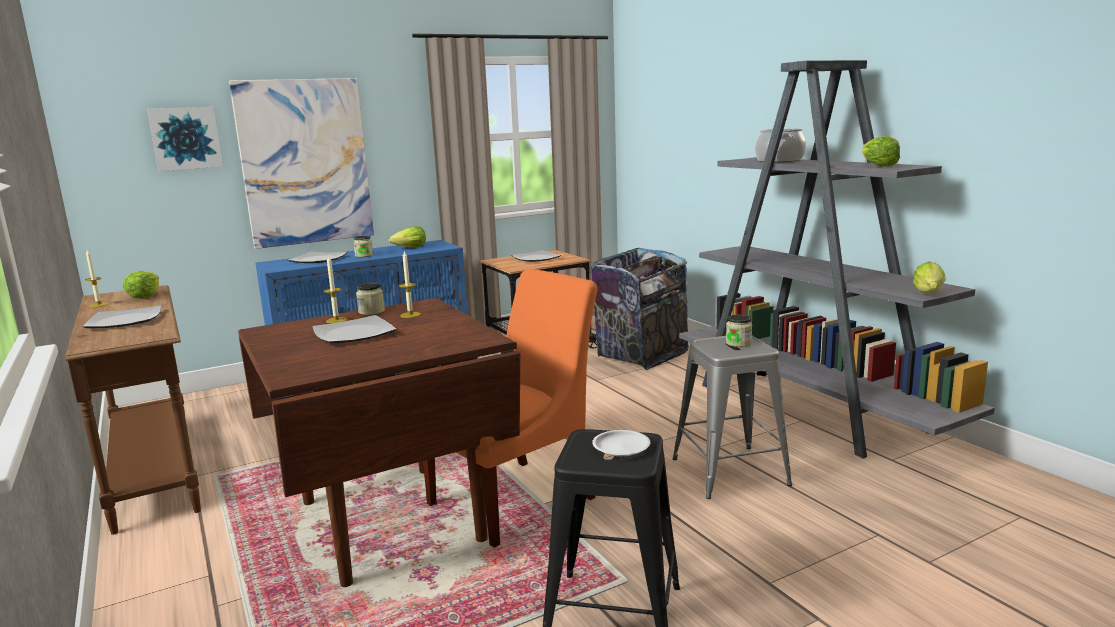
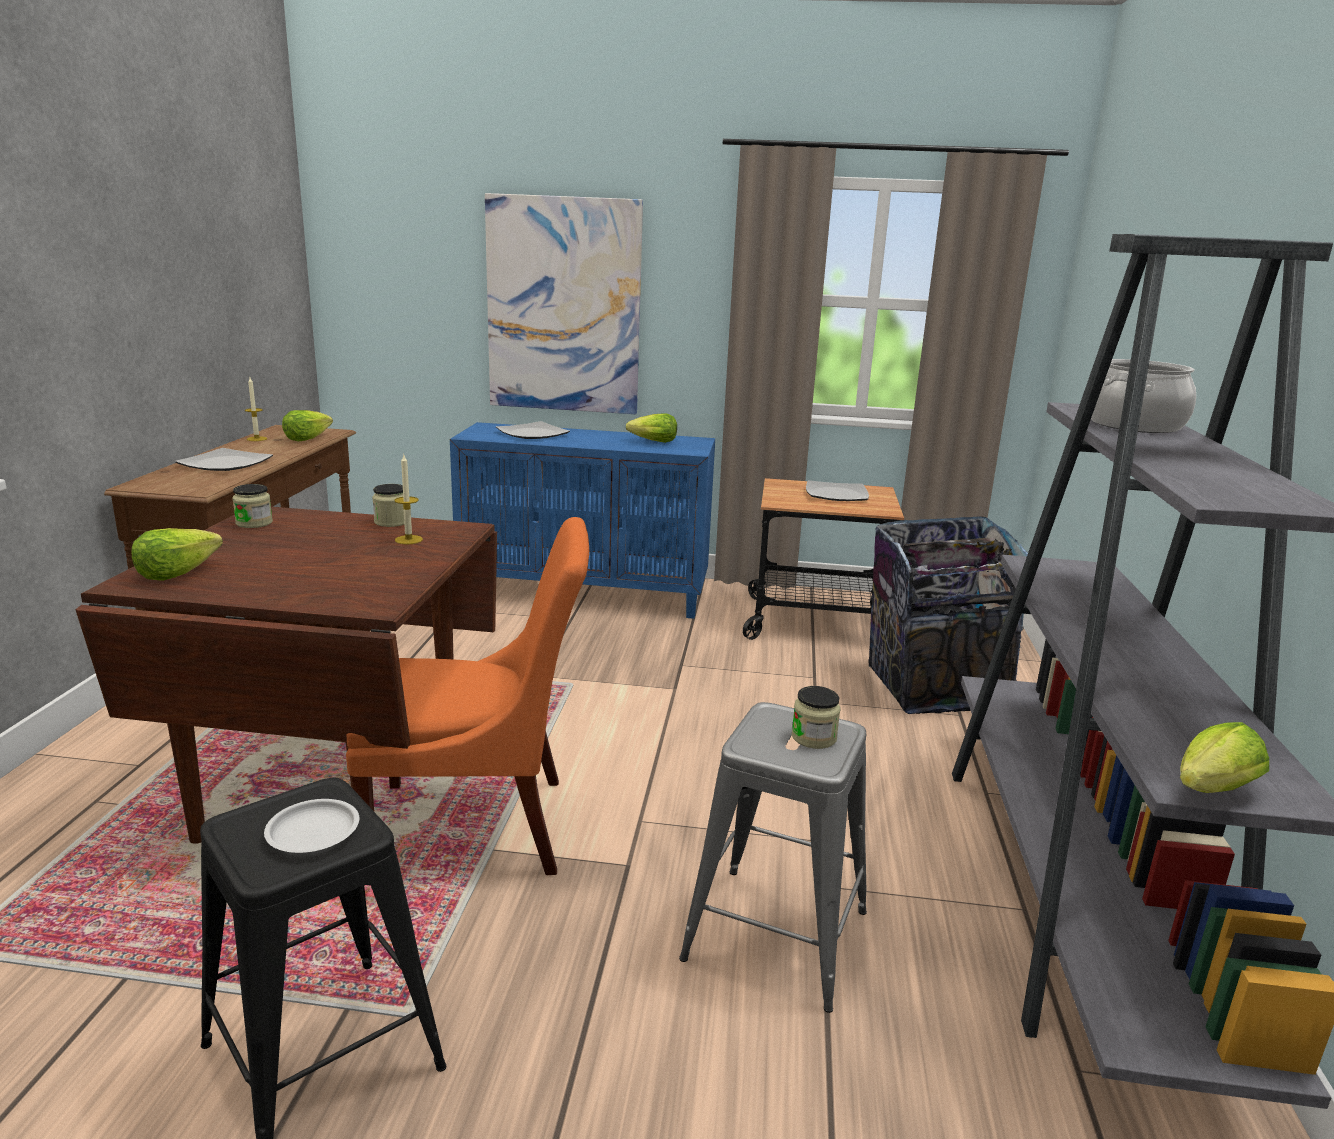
camera: 35 degrees right, 5 degrees up
(185, 138) = (433, 261): picture -> none
(336, 320) = (338, 522): candle -> none
(353, 333) = (305, 546): plate -> none
(364, 255) = (585, 440): jar -> jar (254, 523)
(877, 166) = (1228, 483): lettuce -> lettuce (177, 573)

